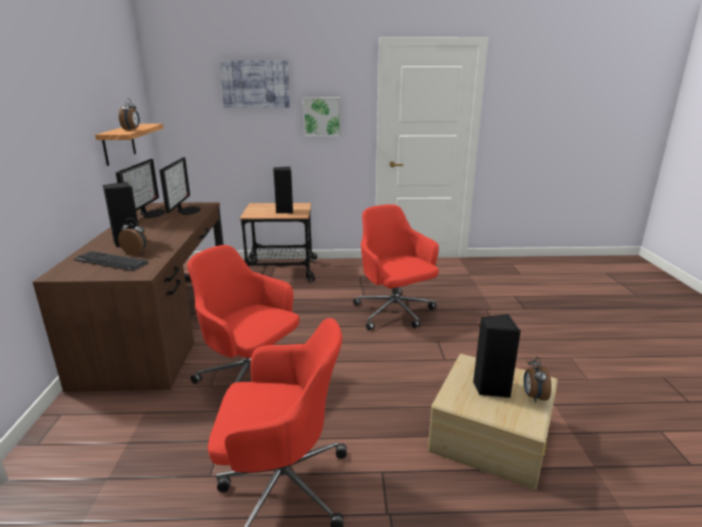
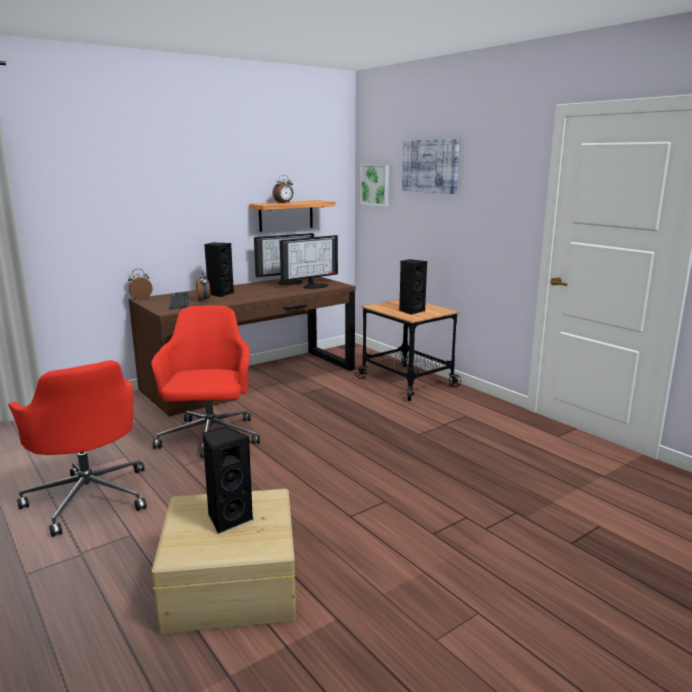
camera: 55 degrees right, 5 degrees down
(322, 116) = (485, 207): picture -> picture (376, 185)
(394, 313) = (412, 459): red office chair -> none
(533, 396) = (233, 548): alarm clock -> alarm clock (140, 298)

